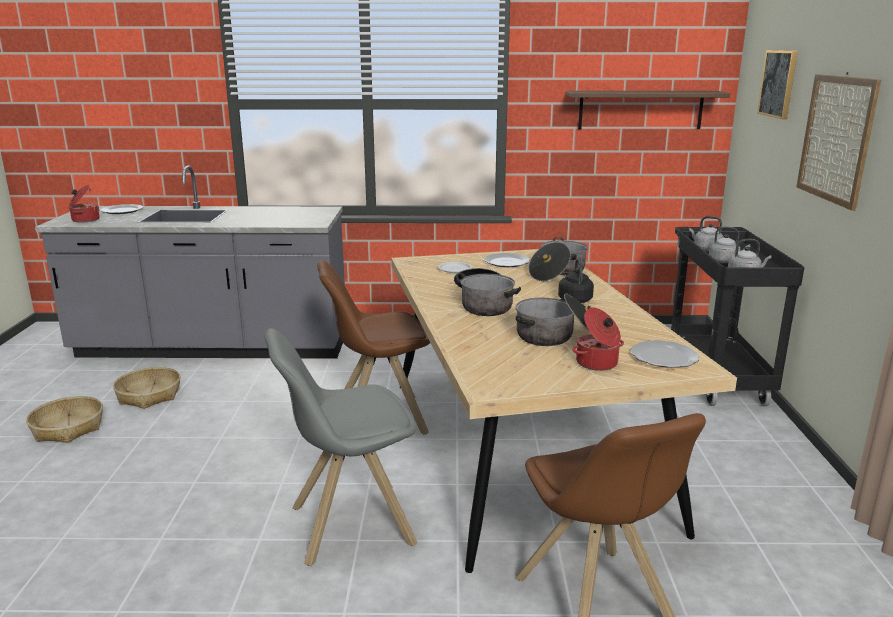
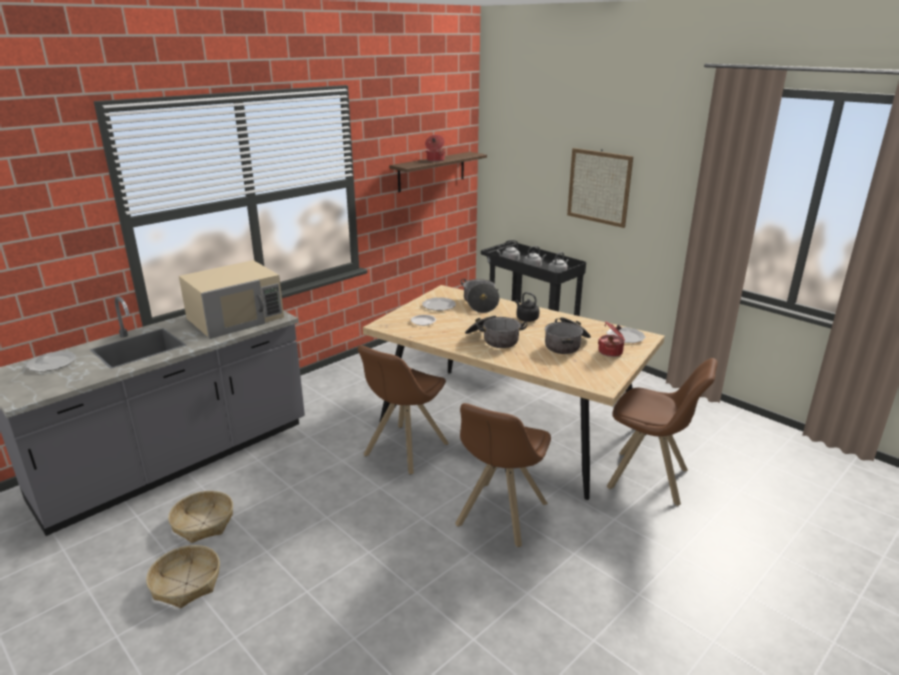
camera: 45 degrees left, 5 degrees up
(85, 220) = (42, 386): cooking pot -> cooking pot (435, 160)
(287, 216) = (236, 318): none -> beige microwave
(350, 524) = (500, 514): grey chair -> brown chair
(778, 83) = (530, 150): picture -> none

